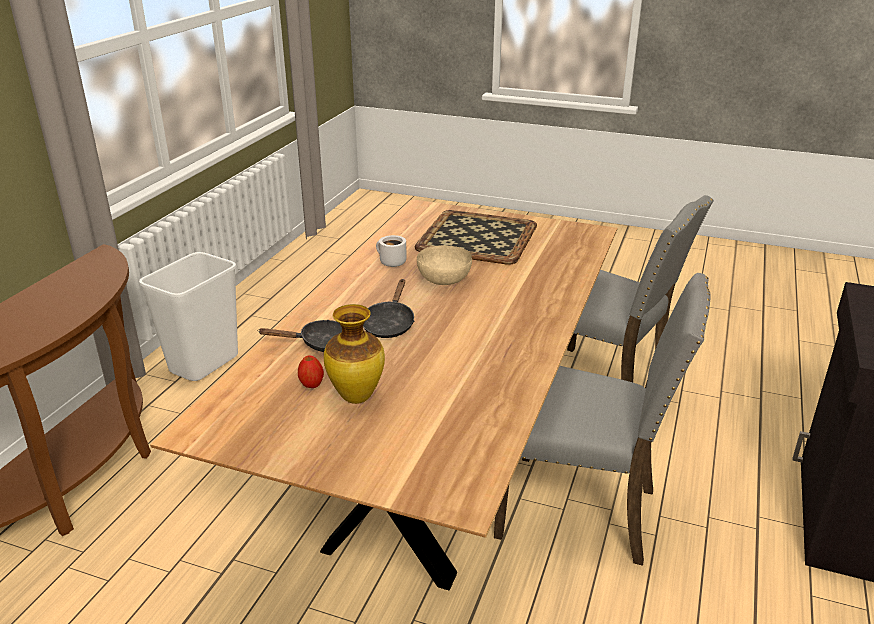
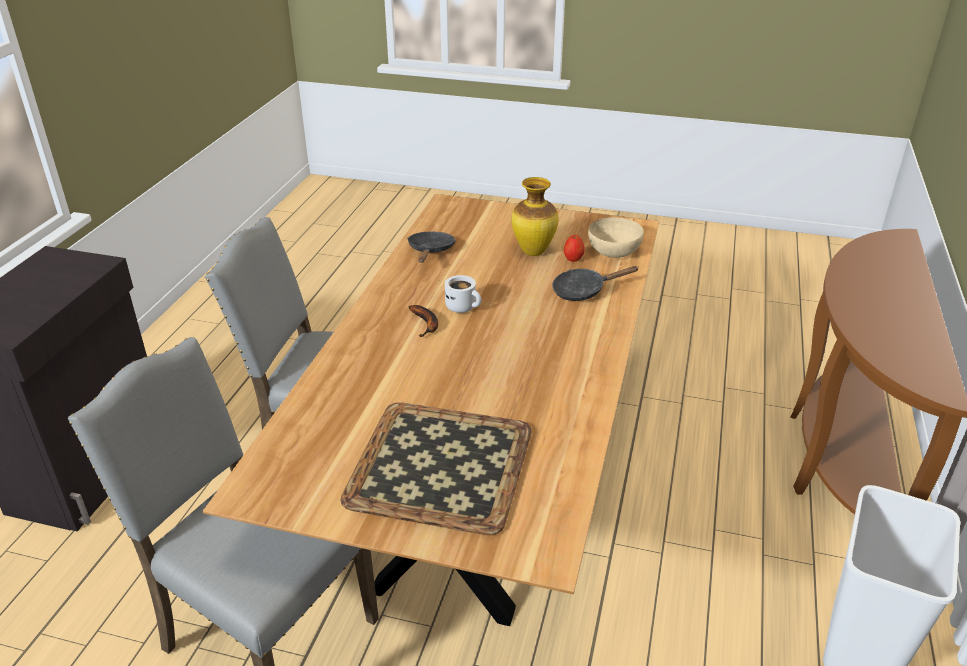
camera: 175 degrees right, 5 degrees up
(389, 324) = (528, 314): black frying pan -> black frying pan (430, 251)
(390, 262) = (556, 402): white mug -> white mug (463, 307)
(444, 278) = (481, 377): beige bowl -> beige bowl (613, 251)
(490, 320) = (426, 324): none -> banana

